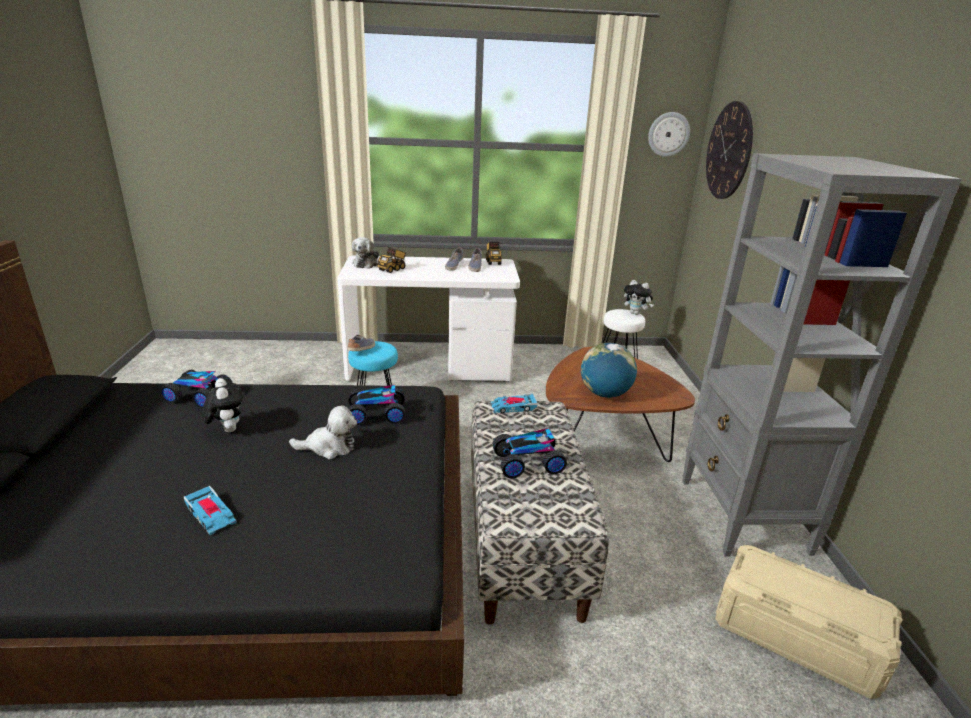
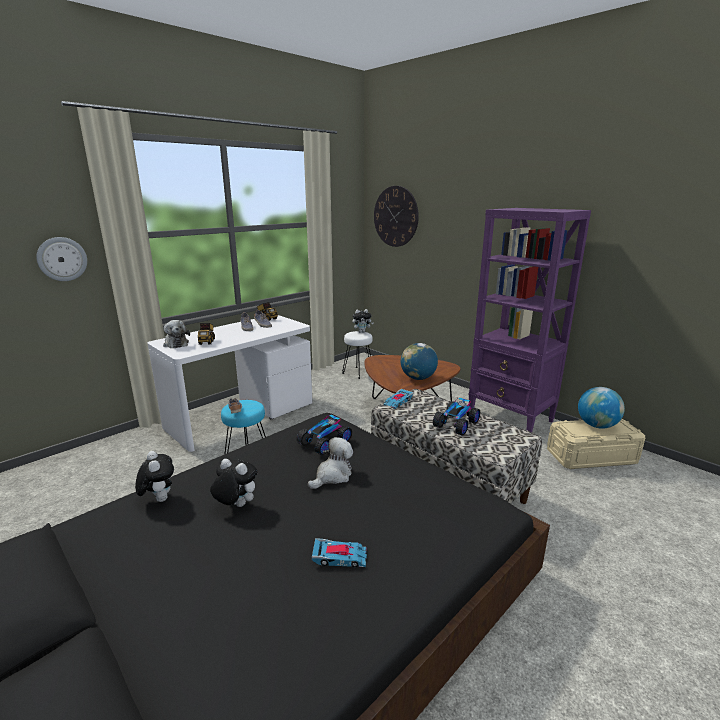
camera: 40 degrees left, 5 degrees down
(199, 396) = (159, 498): toy car -> plush toy
(668, 134) = (347, 210): wall clock -> wall clock (62, 259)
(743, 516) = (511, 419): grey bookcase -> purple bookcase
(817, 589) = (596, 425): none -> globe

